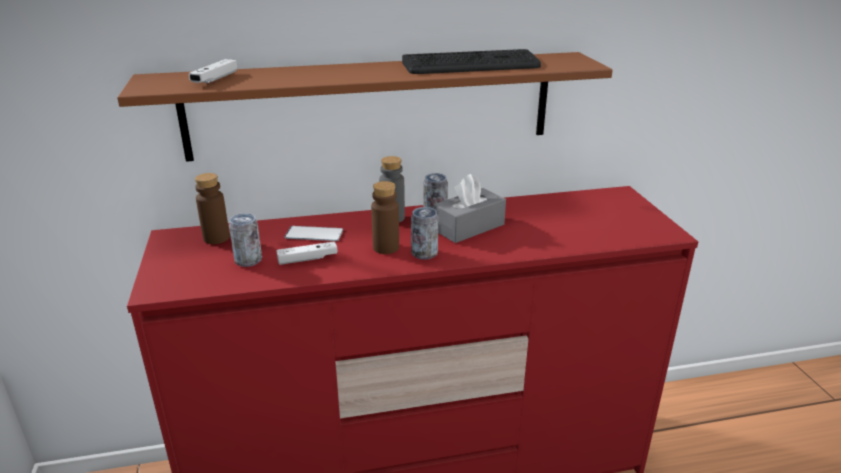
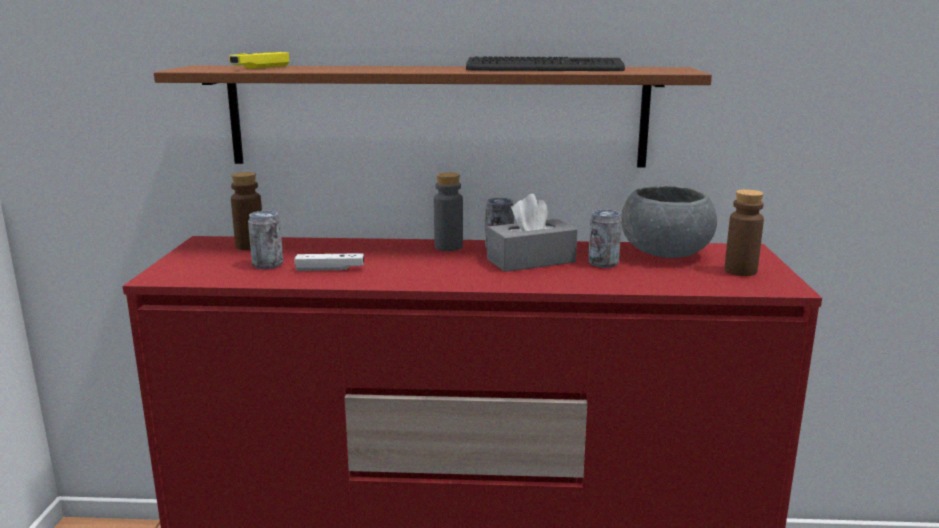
camera: 15 degrees right, 10 degrees down
(215, 79) = (260, 67): white game controller -> yellow game controller
(314, 234) = (352, 251): phone -> none
(386, 247) = (422, 268): brown bottle -> brown bottle (740, 271)
(424, 253) = (461, 276): can -> can (603, 263)
(566, 206) = (665, 254): none -> grey bowl

